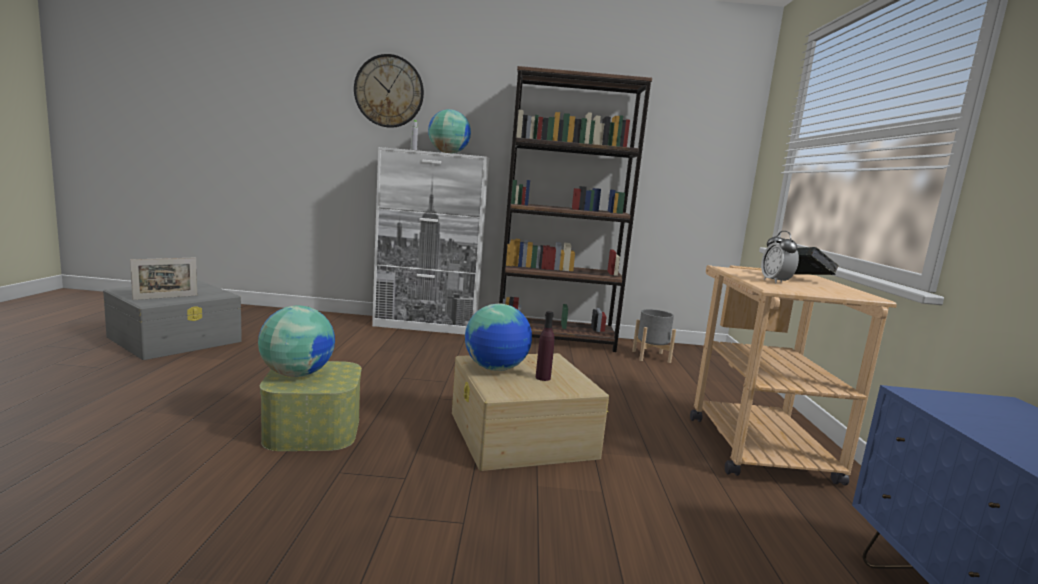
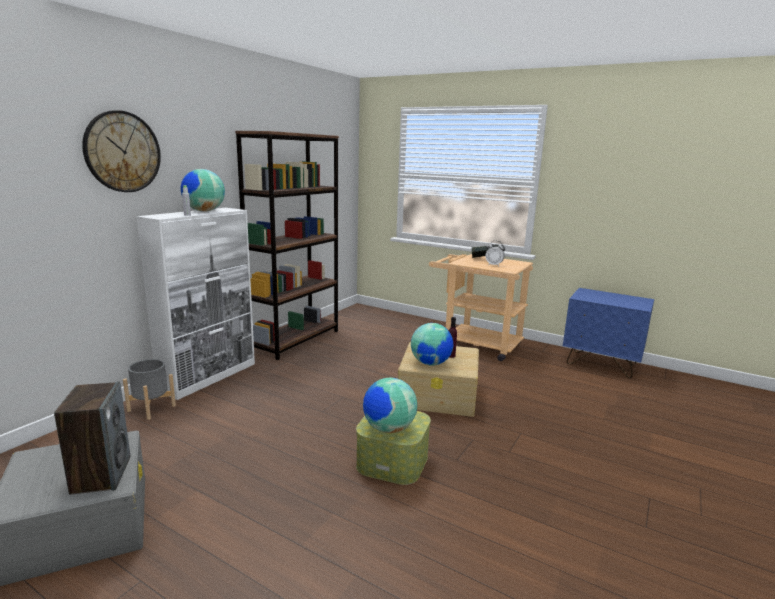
camera: 60 degrees left, 5 degrees up
(166, 297) = (101, 475): picture frame -> speaker
(651, 357) = (354, 325): grey planter -> grey planter (151, 408)

